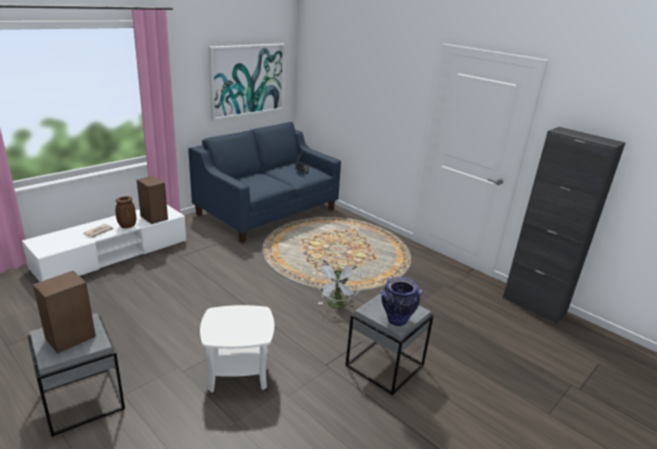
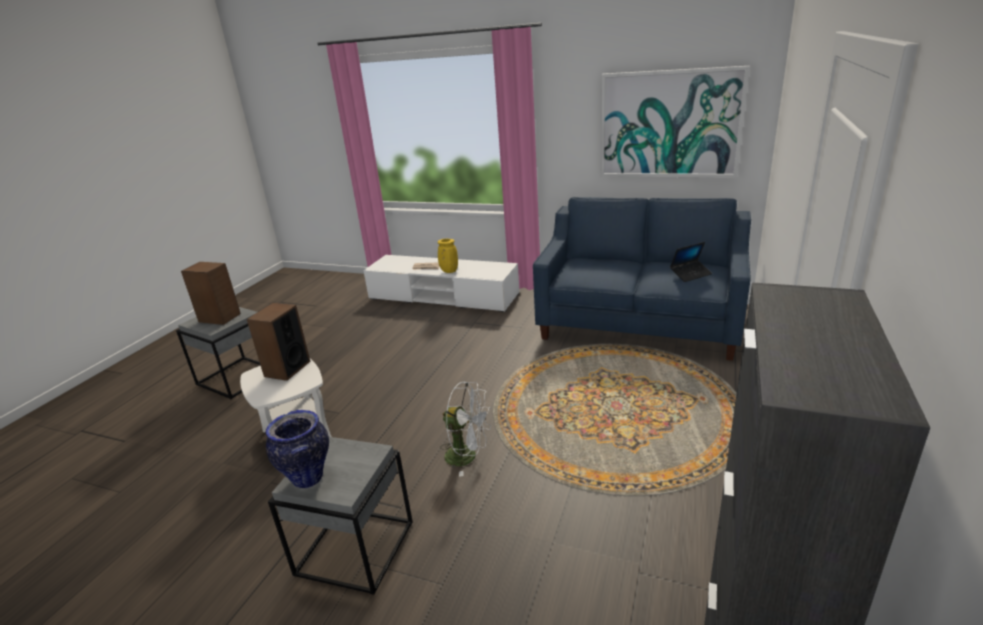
camera: 70 degrees right, 0 degrees up
(127, 226) = (448, 271): brown vase -> yellow vase
(154, 218) = (479, 272): speaker -> speaker (287, 369)
(337, 305) = (467, 456): white fan -> white fan turned 150 degrees counterclockwise

